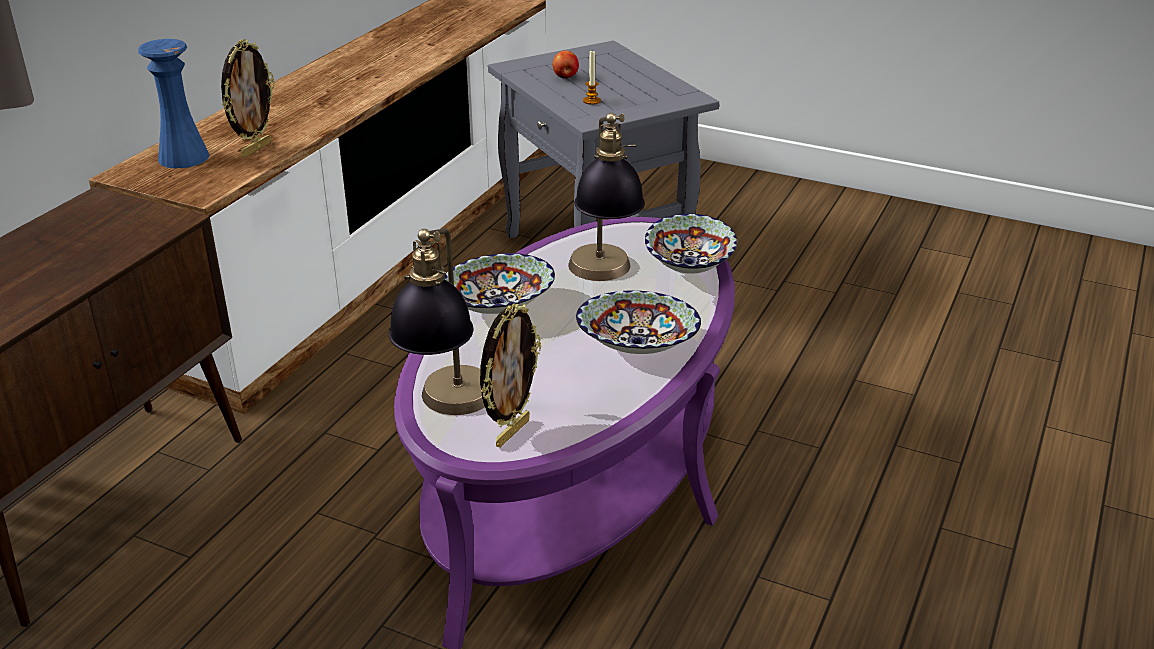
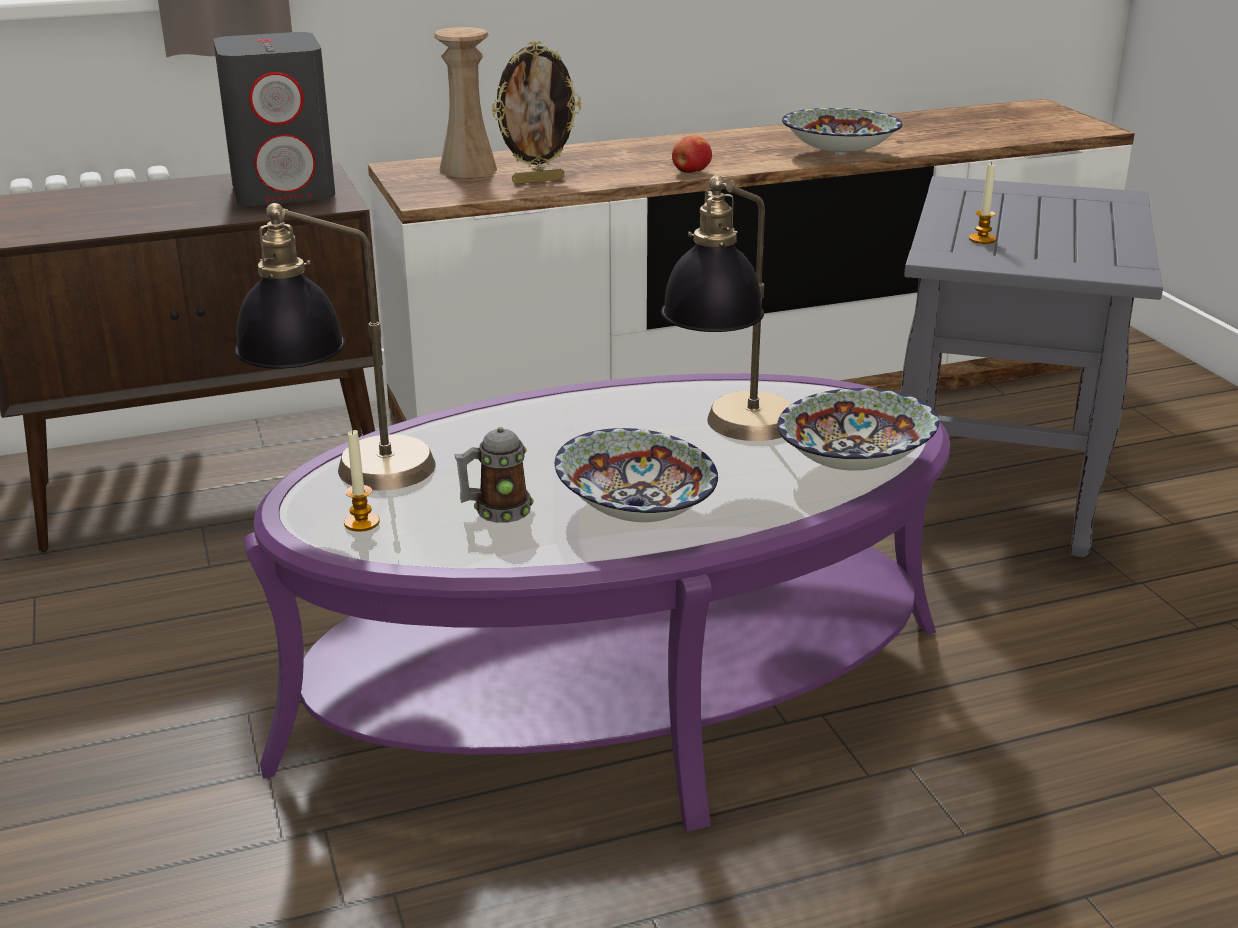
camera: 45 degrees right, 5 degrees down
(108, 225) = (285, 191): none -> grey speaker
(183, 157) = (468, 169): blue vase -> beige vase
(498, 306) = (570, 413): bowl -> bowl (839, 153)
(511, 432) = (361, 522): picture frame -> candle
(565, 77) = (999, 209): apple -> apple (690, 172)
(569, 385) = (496, 511): none -> mug

